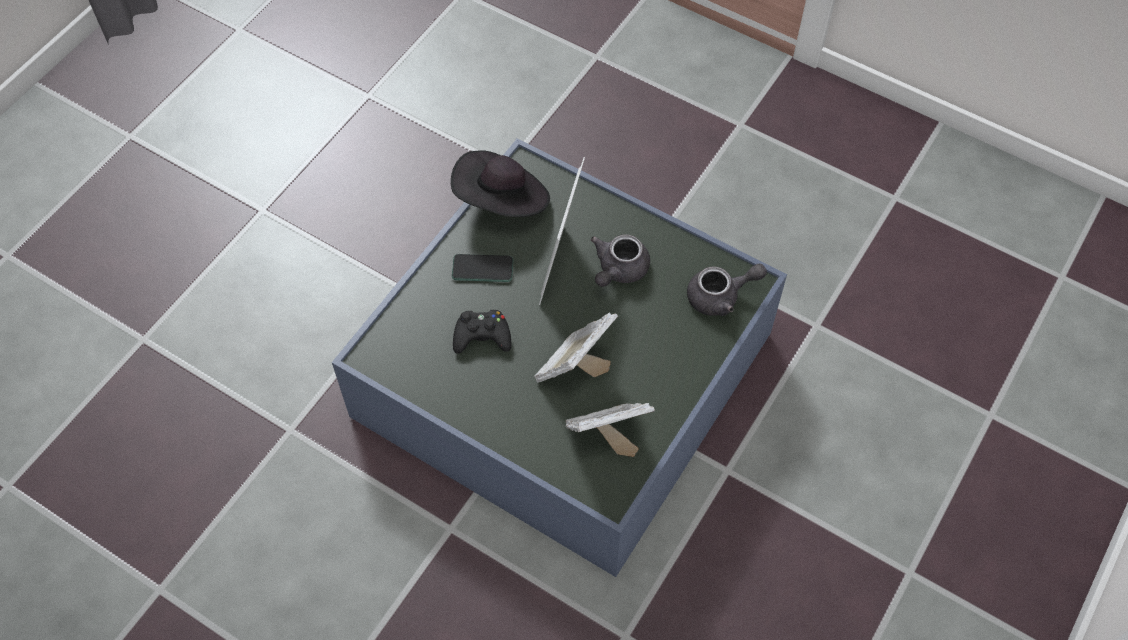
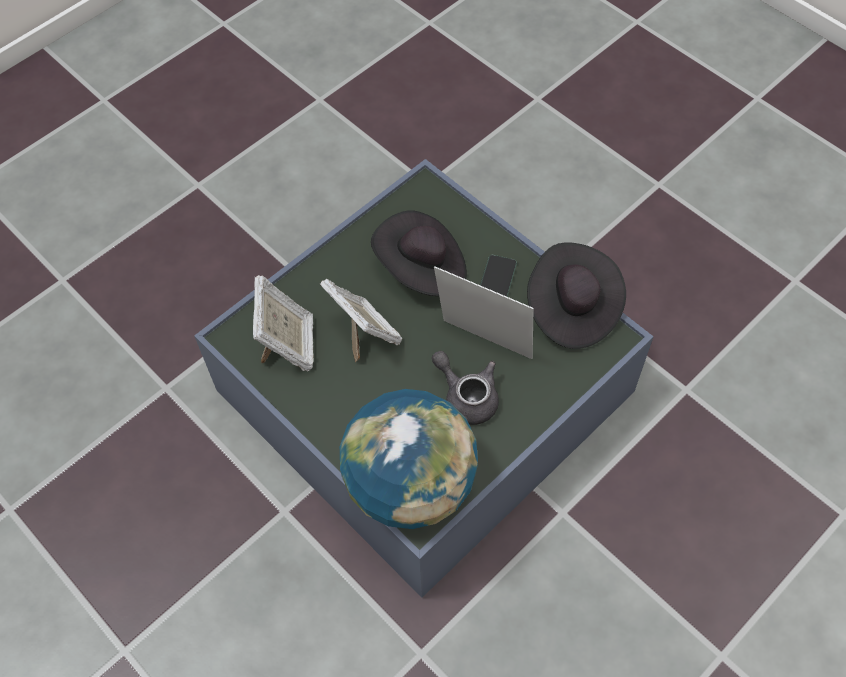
camera: 105 degrees right, 0 degrees up
(482, 336) = (422, 269): black game controller -> black hat
(720, 296) = (410, 484): grey teapot -> globe

